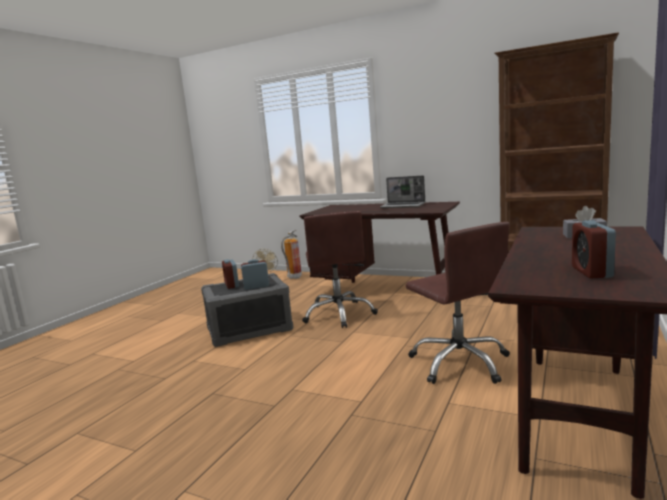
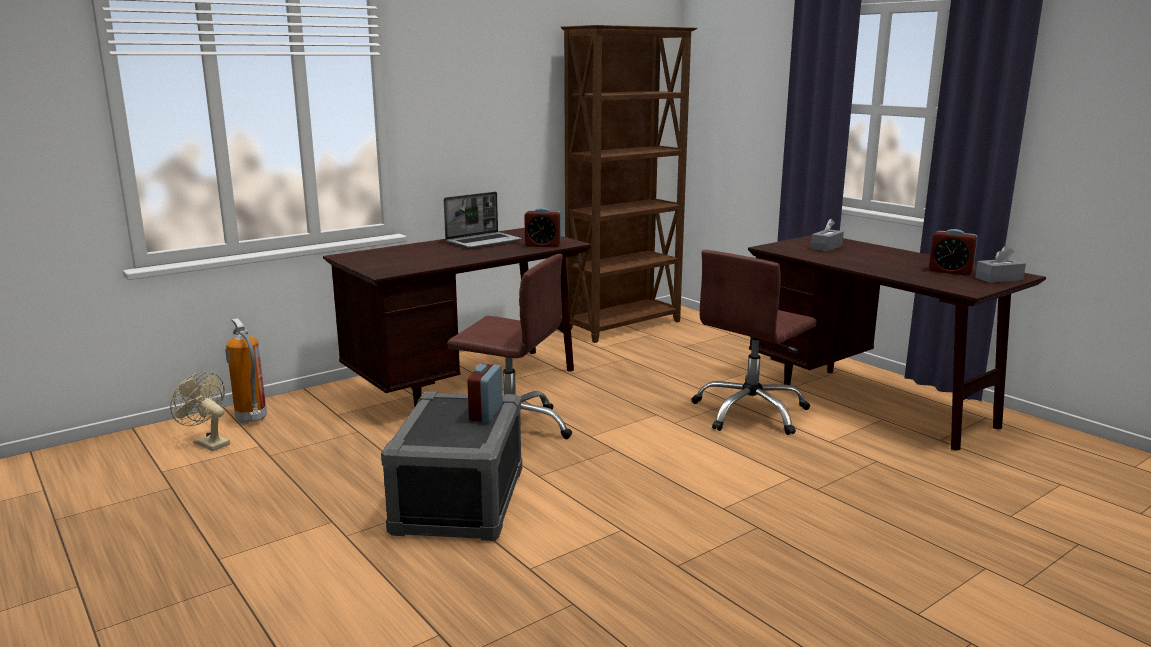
camera: 65 degrees left, 5 degrees up
(232, 285) = (436, 428): alarm clock -> alarm clock (542, 245)
(460, 362) = (751, 412): brown office chair -> brown office chair turned 135 degrees clockwise
(609, 289) = (999, 279): none -> grey tissue box

